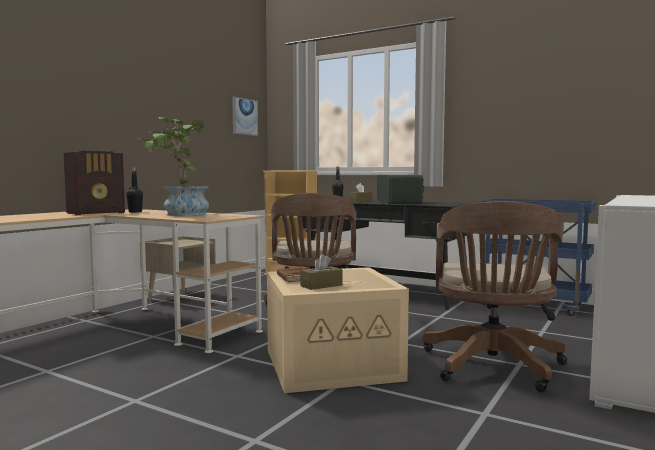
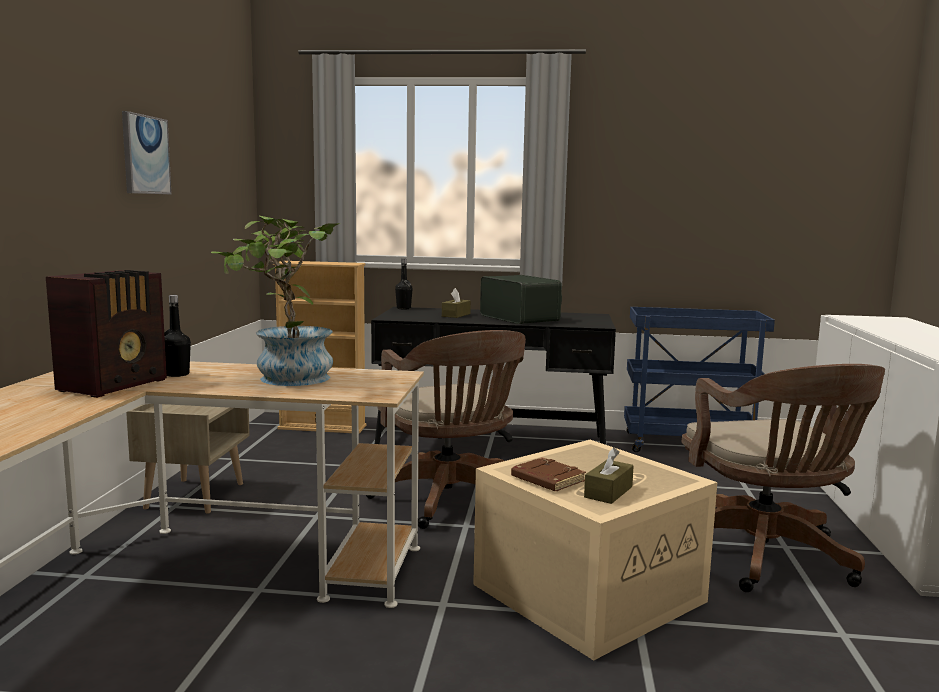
camera: 25 degrees left, 5 degrees up
(244, 117) = (233, 171): picture -> picture (145, 155)

